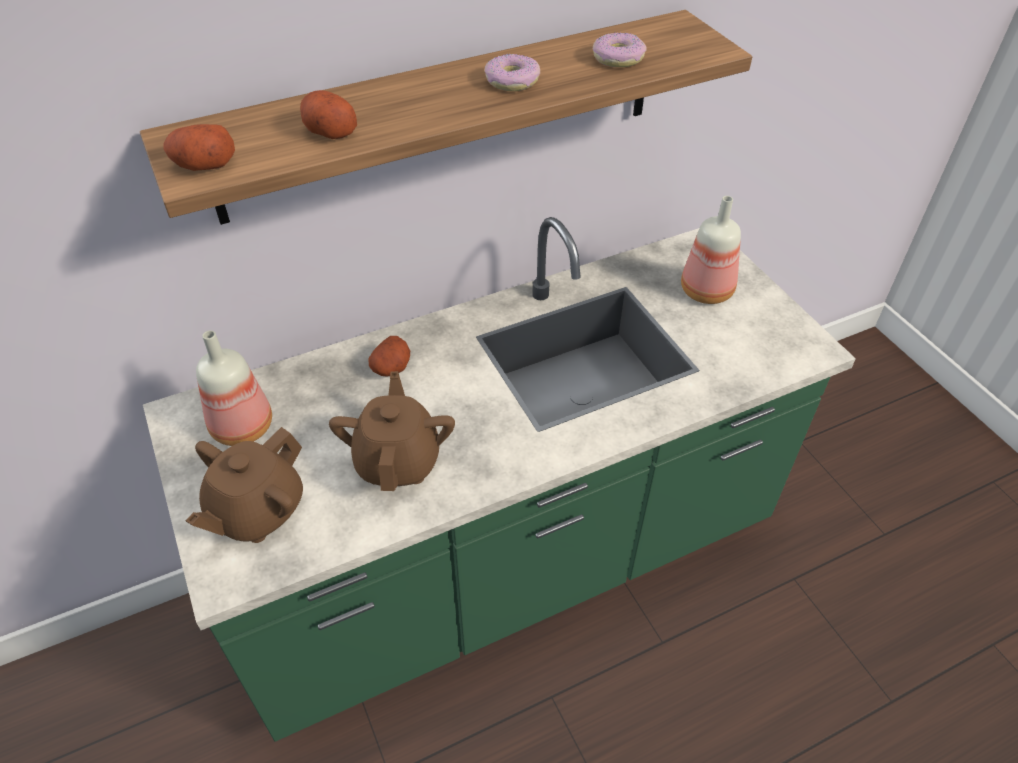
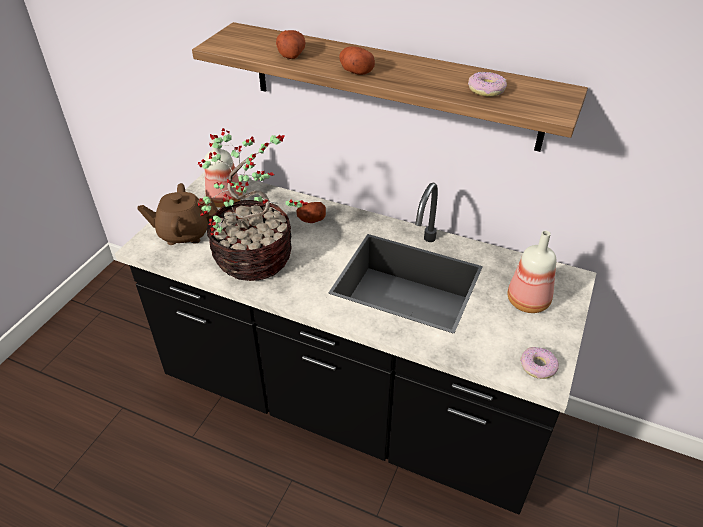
camera: 50 degrees right, 5 degrees down
(203, 165) = (226, 43): potato -> potato (355, 71)
(398, 461) = (256, 257): brown teapot -> potted plant
(508, 564) = (351, 404): green counter -> black counter
(512, 81) = (408, 73): donut -> donut (538, 367)

